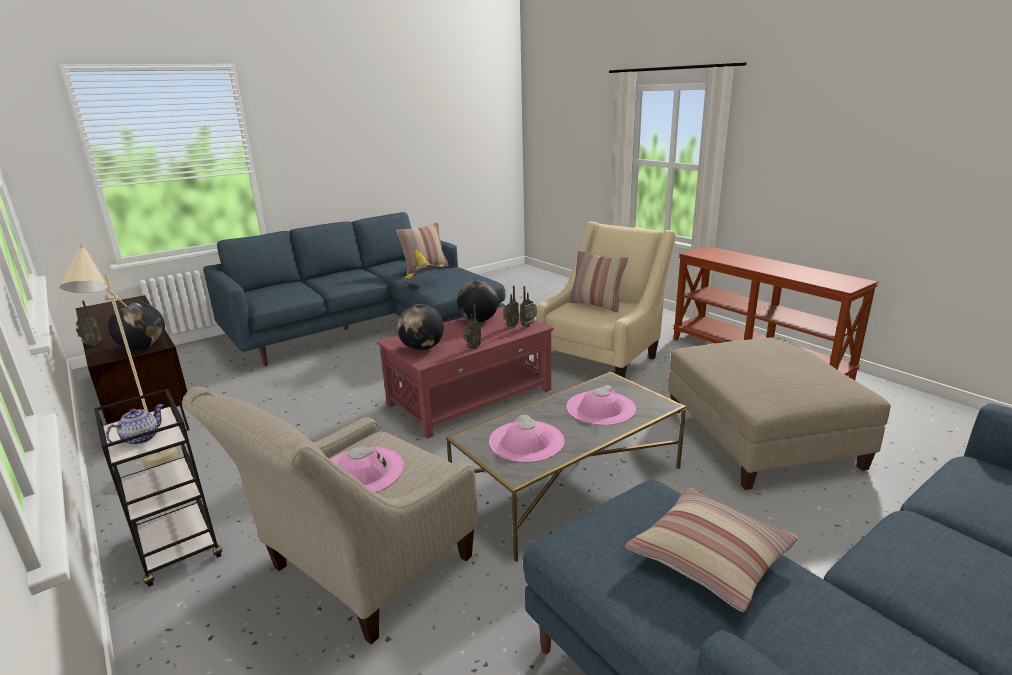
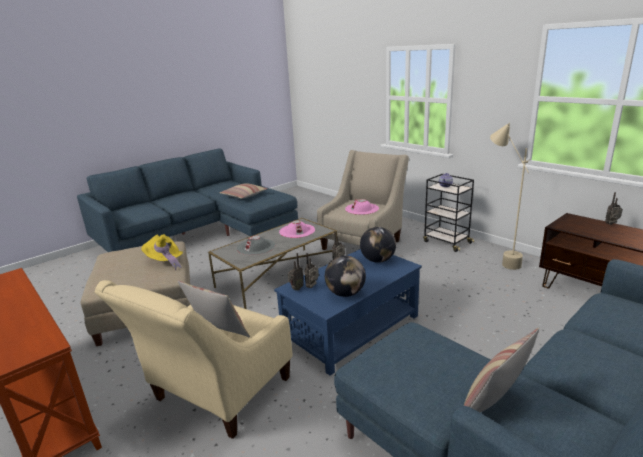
camera: 175 degrees right, 0 degrees up
(143, 348) = (565, 224): globe -> none
(424, 284) = (450, 350): yellow hat -> yellow hat (165, 262)
(471, 397) = (351, 328): red coffee table -> blue coffee table
(600, 408) = (256, 247): pink hat -> grey hat

